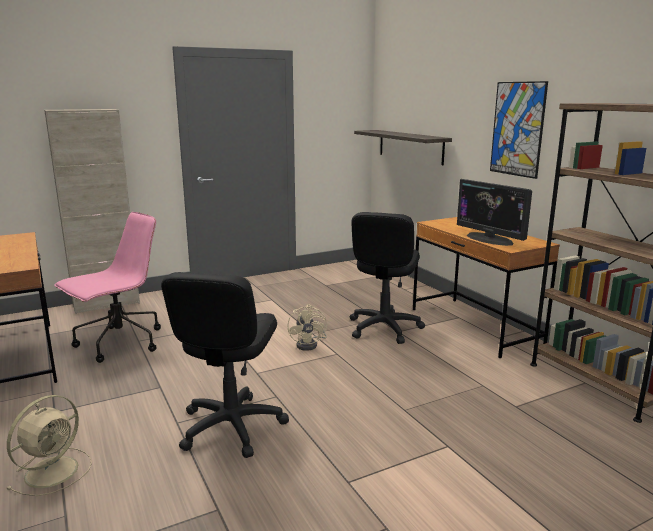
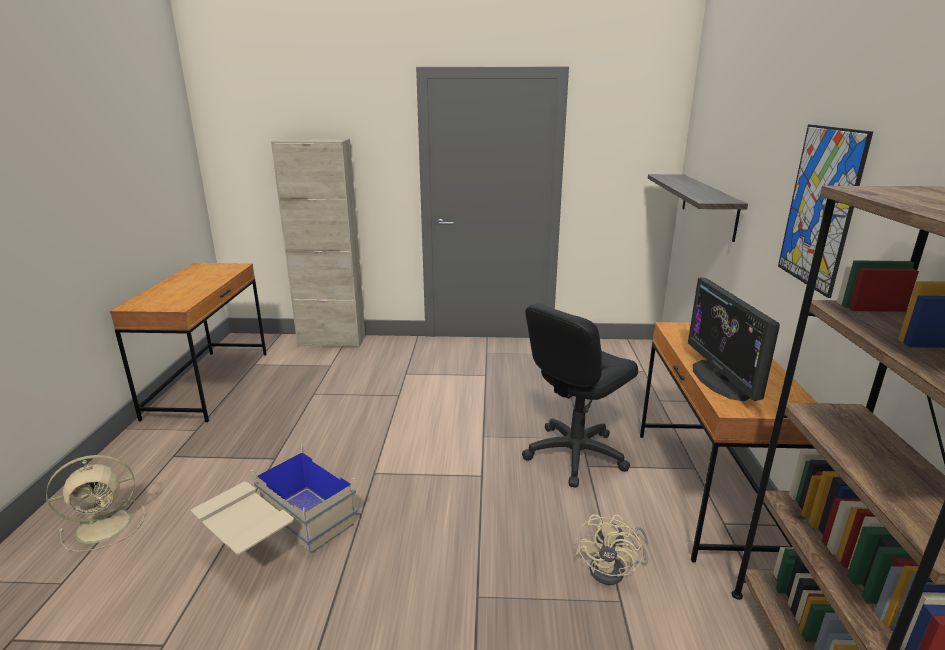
camera: 30 degrees right, 5 degrees up
(119, 343) = (295, 392): pink office chair -> none
(231, 426) = (281, 537): black office chair -> beige storage box
(310, 344) = (465, 452): beige fan -> beige fan (614, 570)

